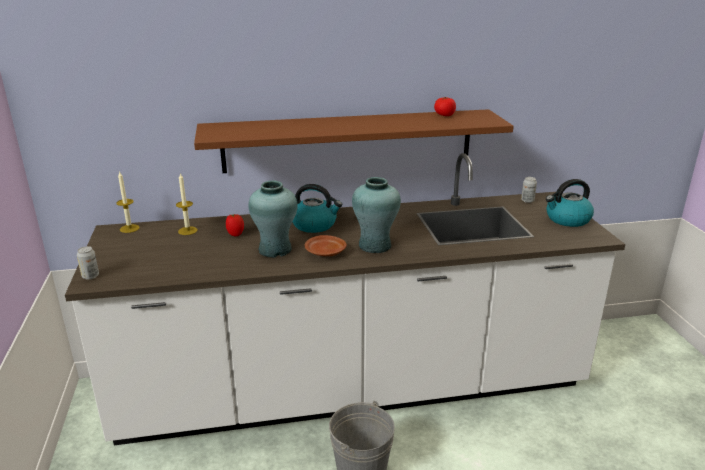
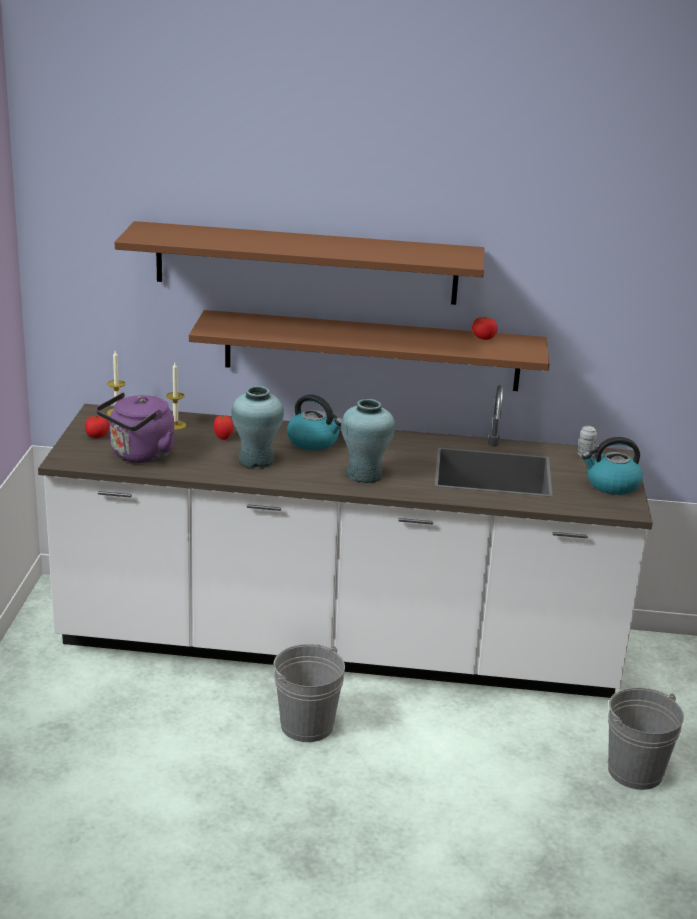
camera: 15 degrees right, 0 degrees up
(90, 276) = (65, 455): can -> none
(117, 252) = (97, 436): none -> tomato
(164, 264) = (139, 455): none -> purple kettle
(286, 68) = (306, 263): none -> brown shelf
(325, 252) = (307, 473): brown plate -> none
(634, 448) = (635, 771): none -> grey bucket

